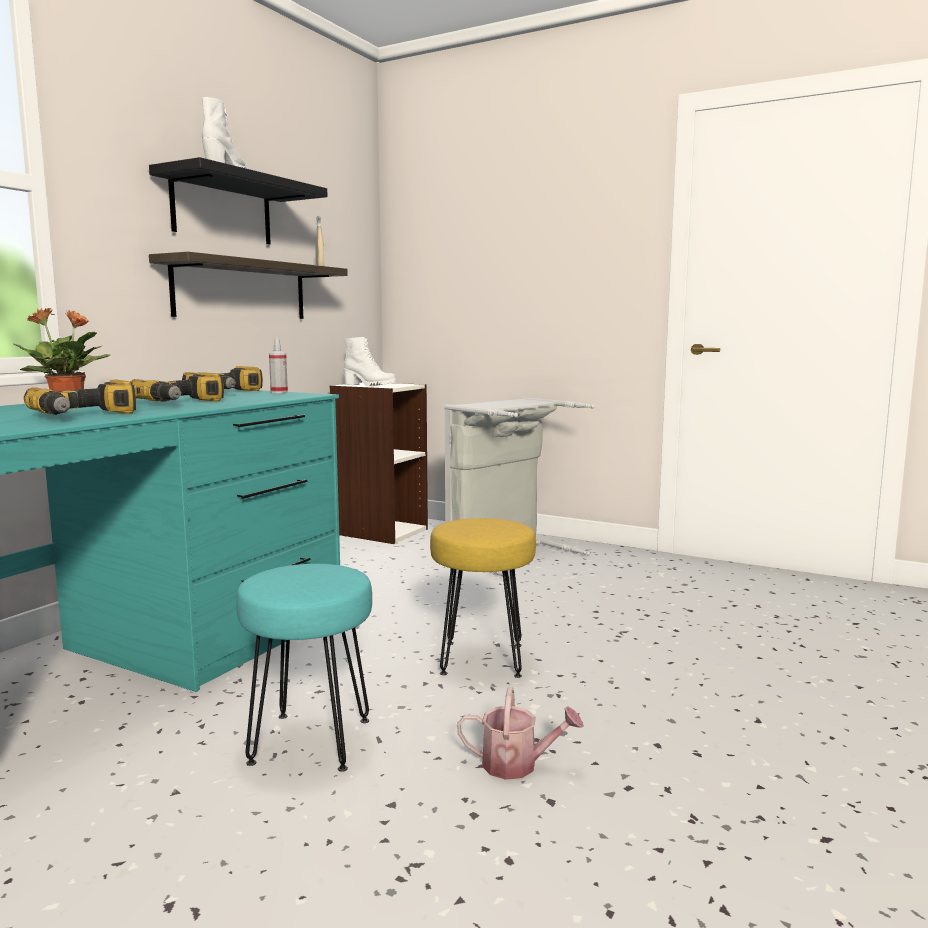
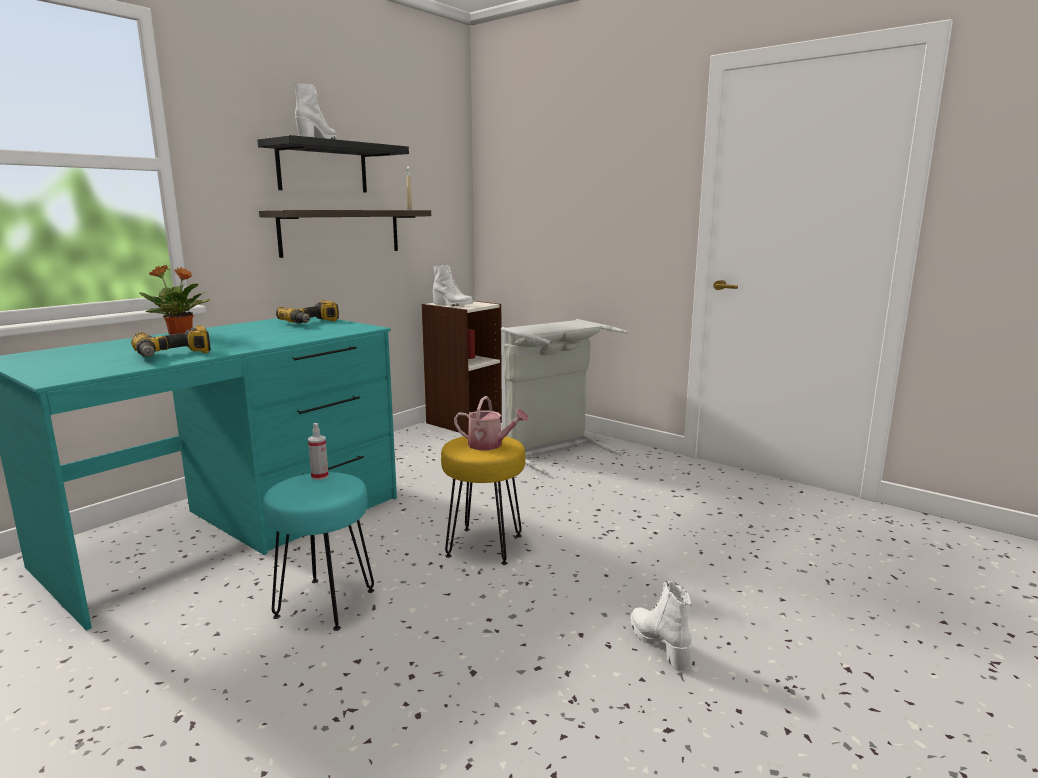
camera: 10 degrees right, 5 degrees up
(182, 403) = (260, 338): power drill -> none
(279, 392) = (348, 323): spray bottle -> spray bottle (320, 476)
(517, 764) = (464, 639): watering can -> watering can (490, 445)
(756, 747) = (660, 644): none -> white boot

